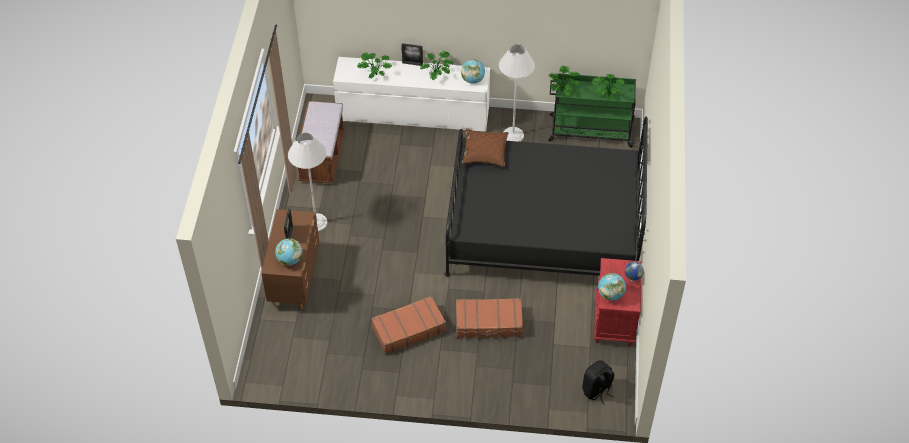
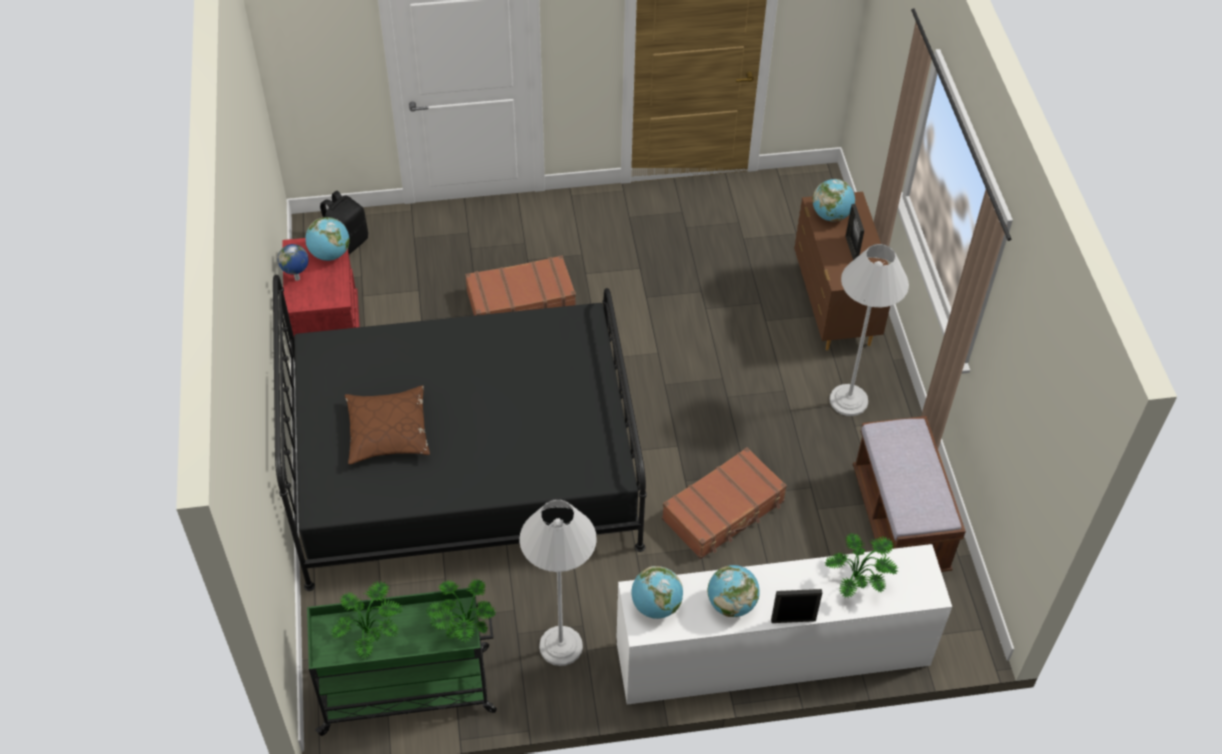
camera: 165 degrees right, 0 degrees up
(408, 329) = (636, 272): brown suitcase -> brown suitcase (724, 511)
(437, 74) = (731, 604): potted plant -> globe
(485, 152) = (588, 466): brown pillow -> brown pillow (388, 431)

